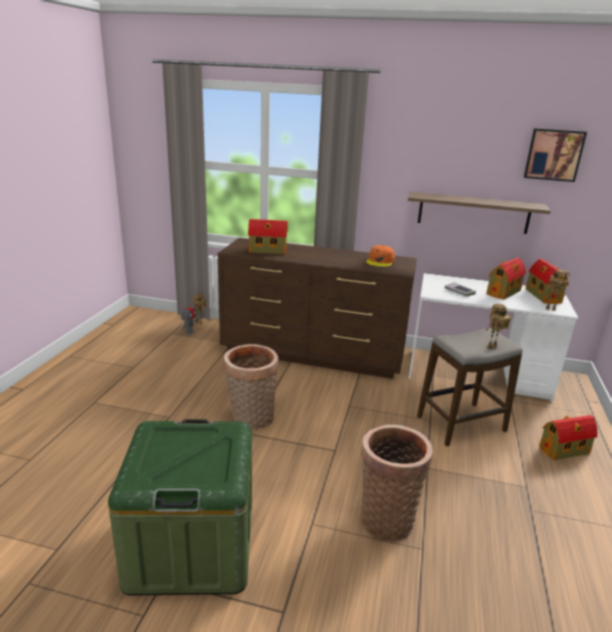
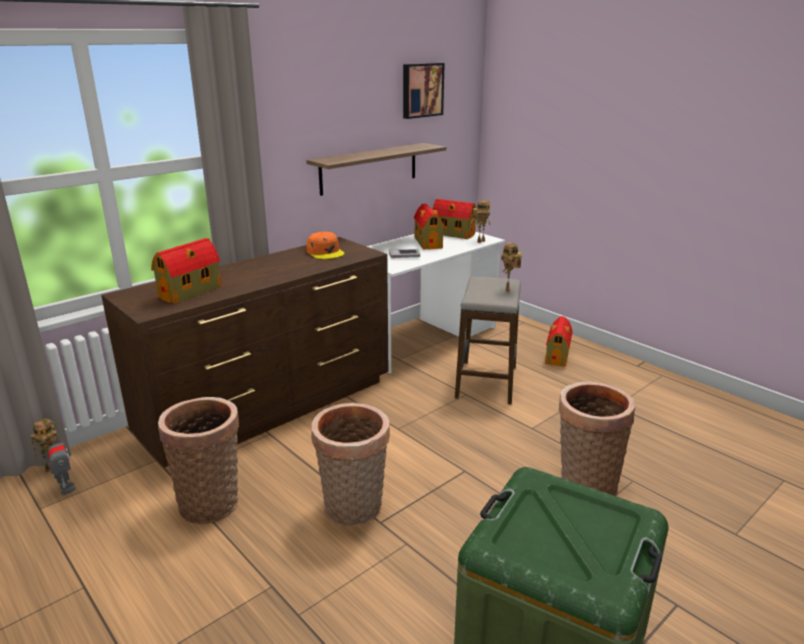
camera: 55 degrees left, 0 degrees up
(215, 372) = (211, 501): none -> basket

